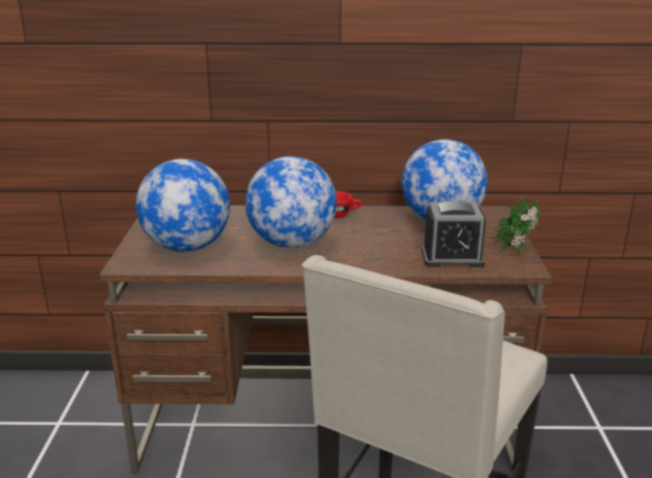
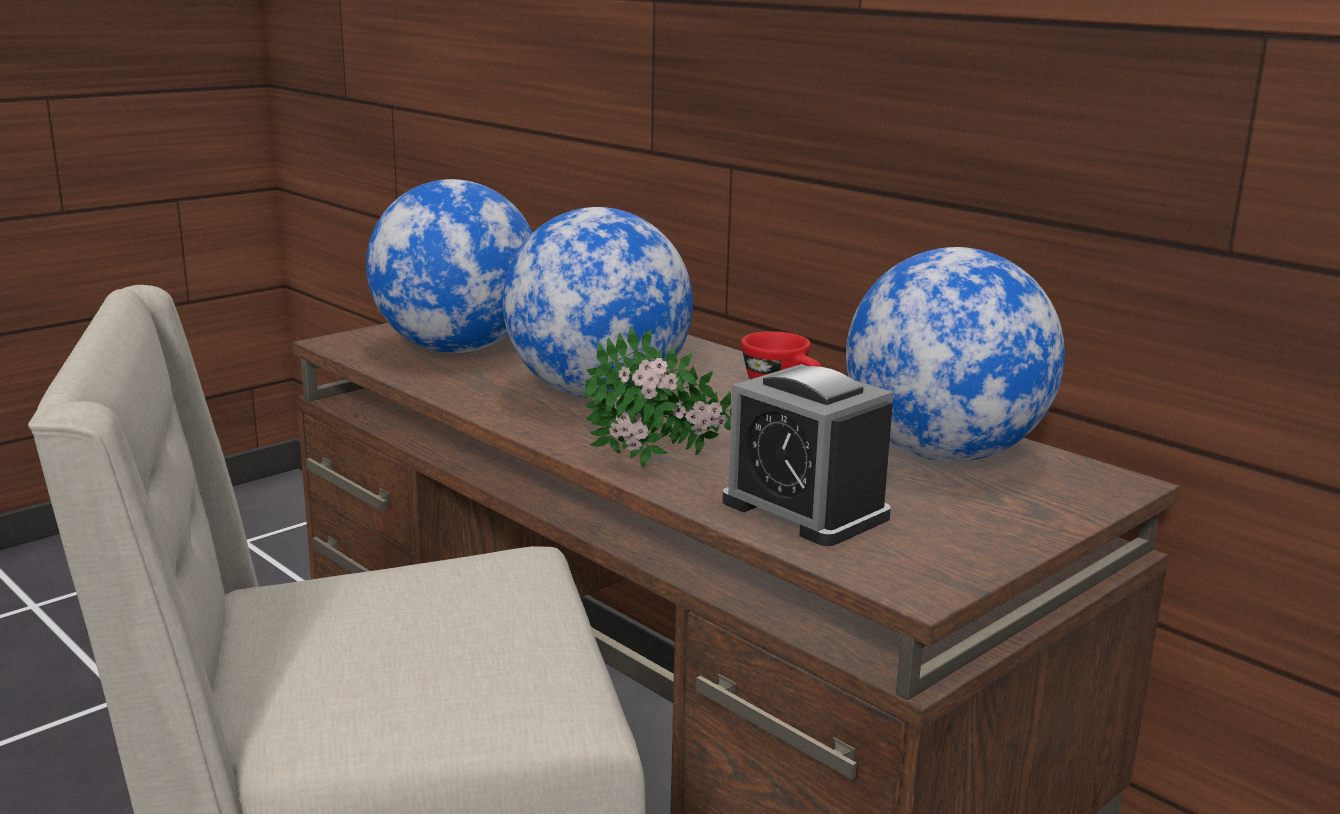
camera: 45 degrees right, 5 degrees down
(519, 250) = (983, 555): potted plant -> potted plant (661, 465)

